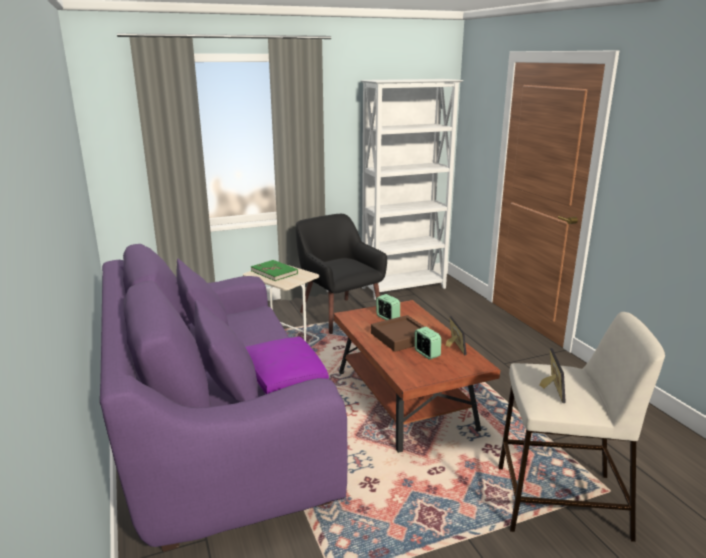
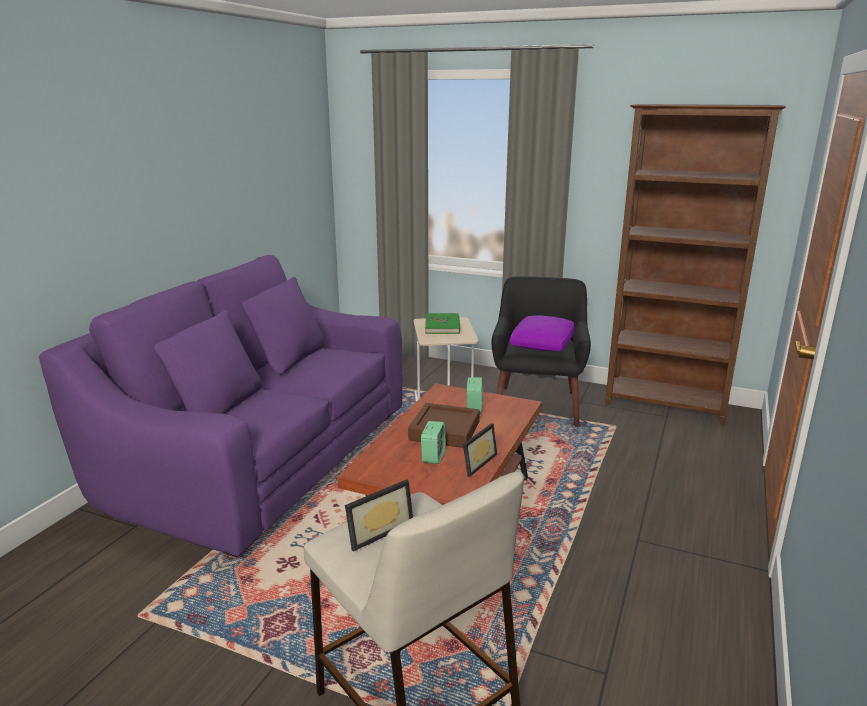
camera: 45 degrees right, 0 degrees up
(285, 376) = (270, 413): purple pillow -> purple pillow (542, 343)
(404, 288) = (666, 406): white bookcase -> brown bookcase

